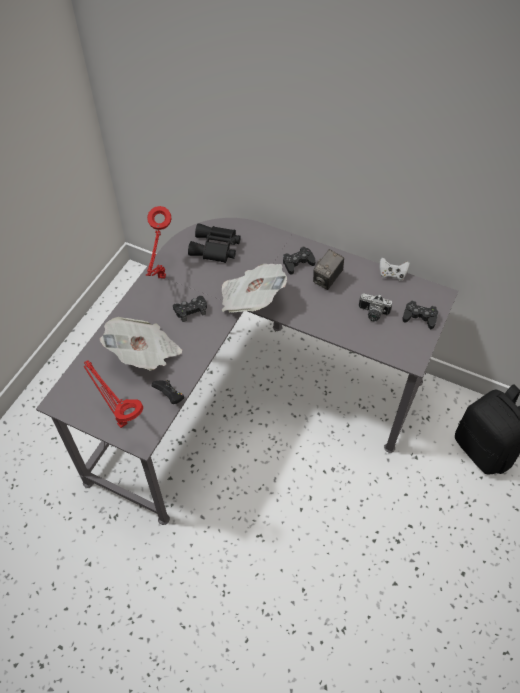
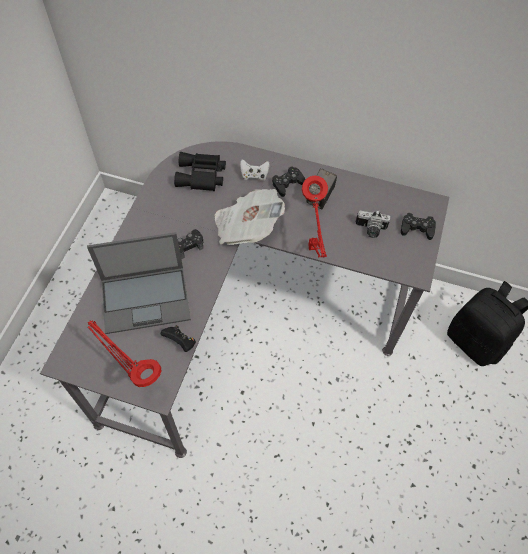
camera: 10 degrees left, 5 degrees up
(144, 354) = (146, 299): newspaper -> laptop
(161, 278) = (151, 214): red table lamp -> red table lamp (312, 250)
(392, 274) = (382, 186): white game controller -> white game controller (254, 175)

